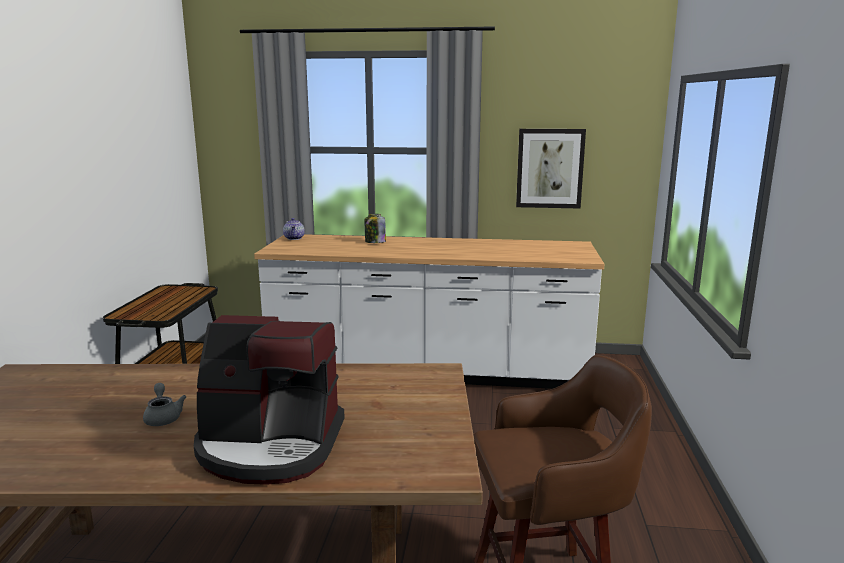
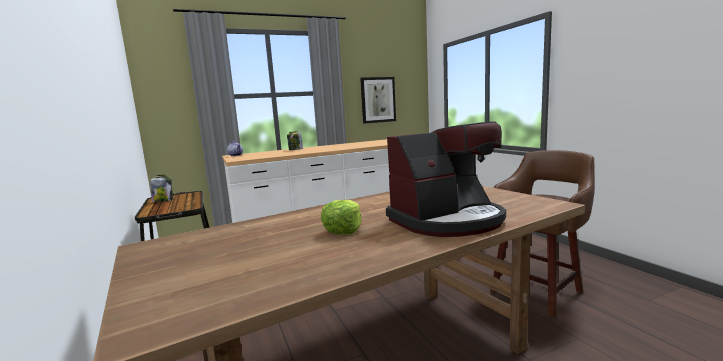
camera: 30 degrees left, 5 degrees down
(163, 417) = (343, 230): grey teapot -> lettuce
(164, 294) = (163, 200): none -> jar

